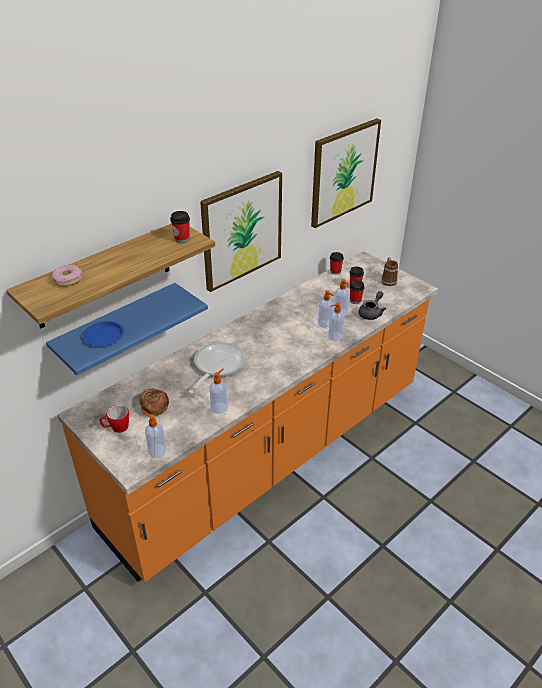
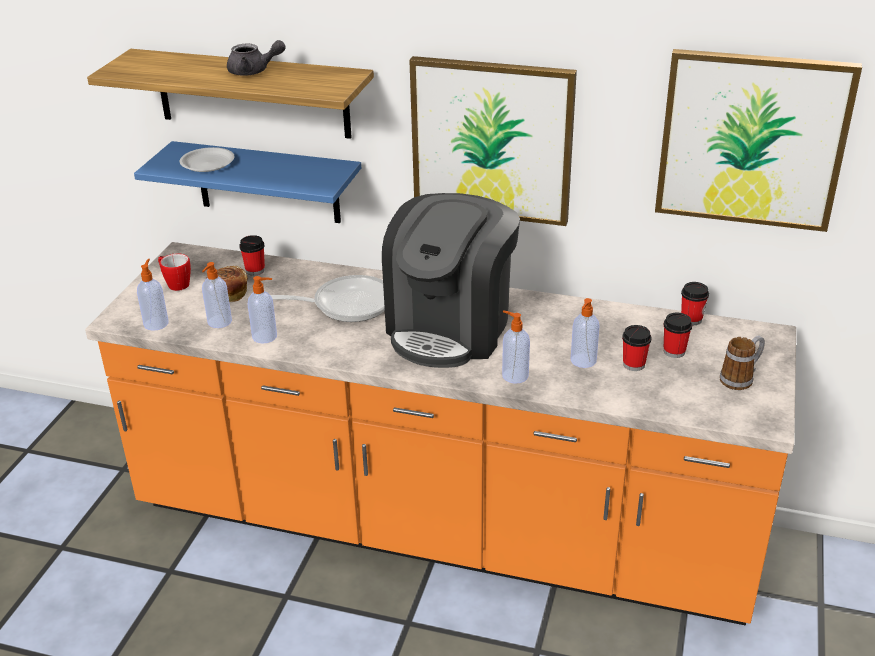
camera: 60 degrees right, 5 degrees down
(68, 279) = (173, 64): donut -> none
(104, 336) = (208, 163): blue plate -> white plate
(182, 239) = (325, 84): cup -> cup (255, 270)
(276, 339) = (451, 327): none -> coffee machine
(325, 324) = (536, 356): soap dispenser -> soap dispenser (219, 322)
(371, 313) = (619, 391): grey teapot -> grey teapot (254, 71)

